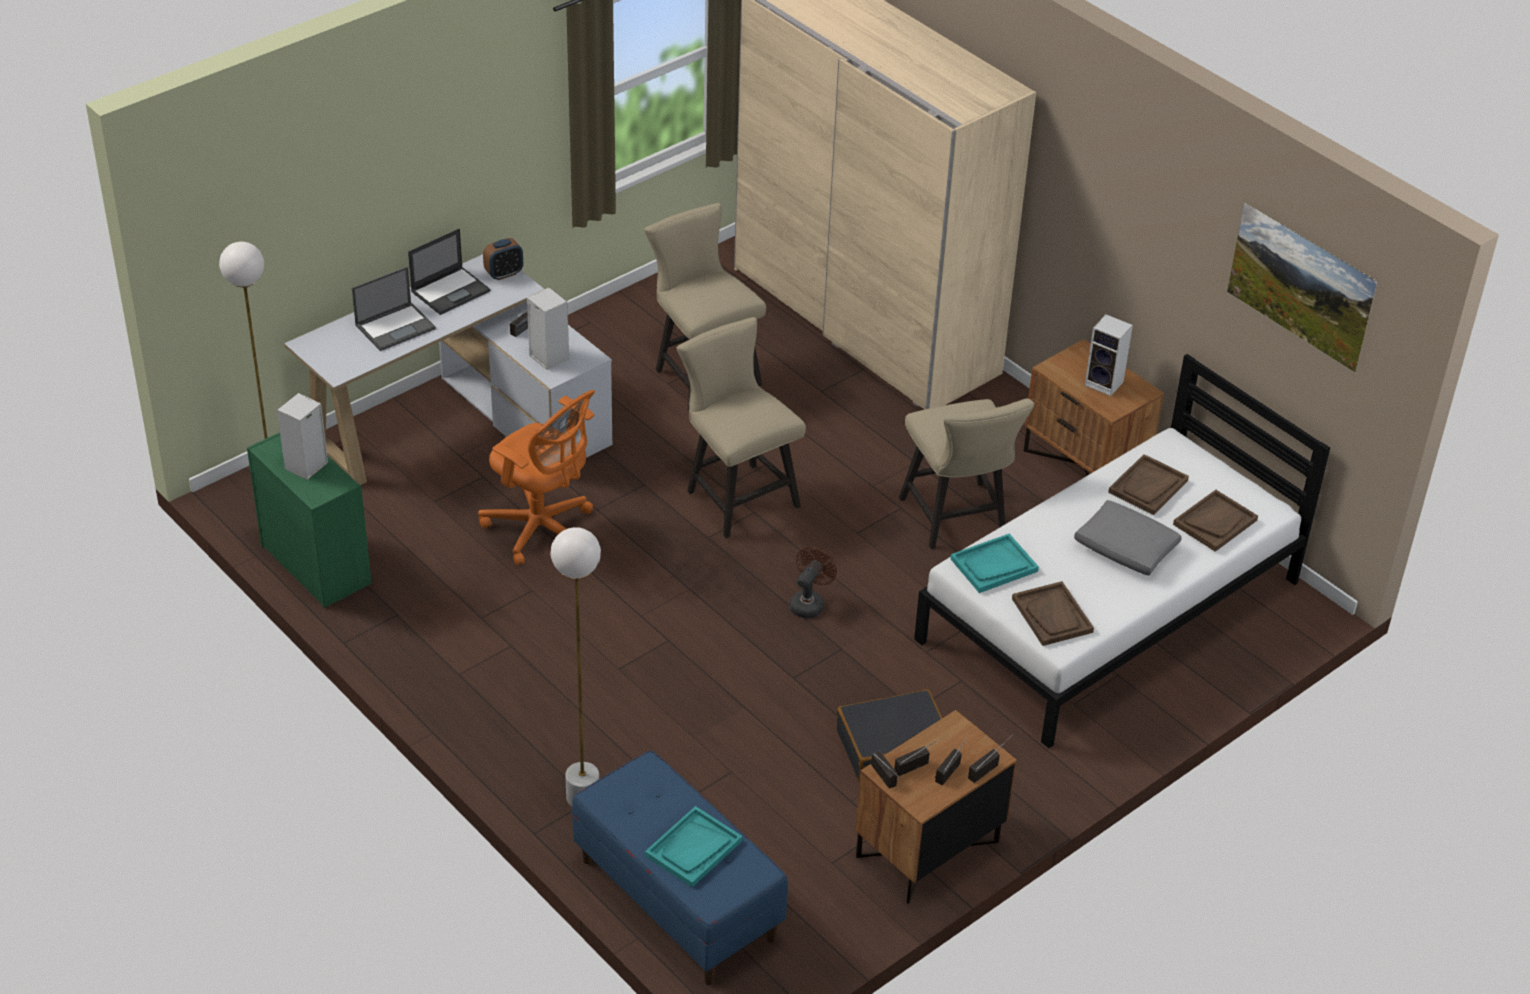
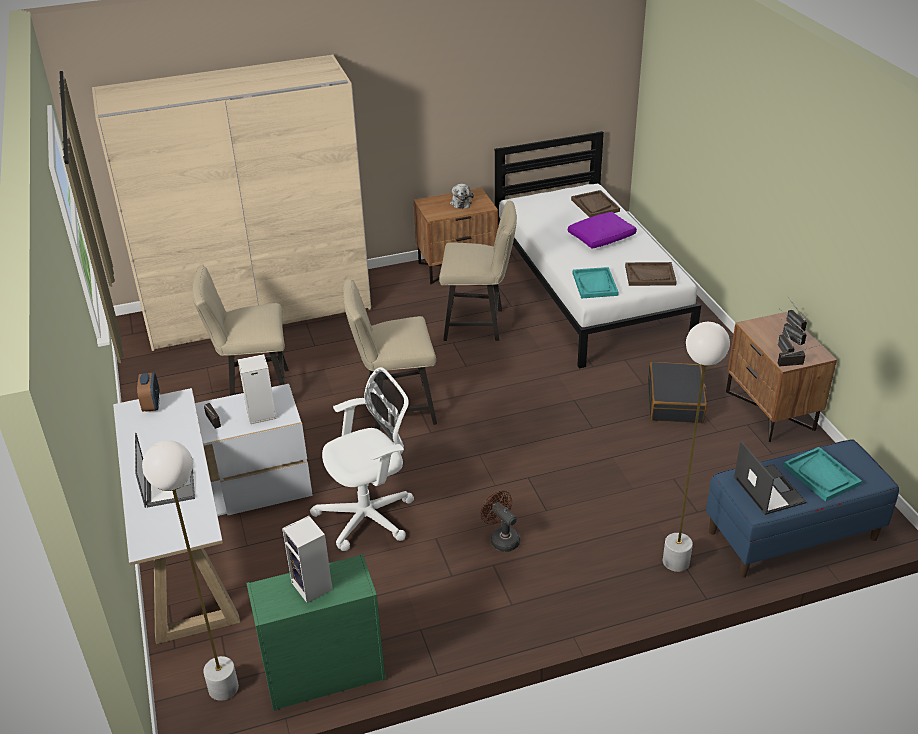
camera: 65 degrees left, 5 degrees down
(451, 291) = (147, 439): laptop -> laptop (768, 489)
(542, 530) = (370, 516): orange office chair -> white office chair
(809, 603) = (523, 403): brown fan -> brown fan (501, 538)
(1105, 384) = (461, 202): speaker -> plush toy
(1126, 548) = (601, 237): grey pillow -> purple pillow
(1148, 487) = (551, 218): brown tray -> none
(1294, 309) = (559, 65): picture -> none

